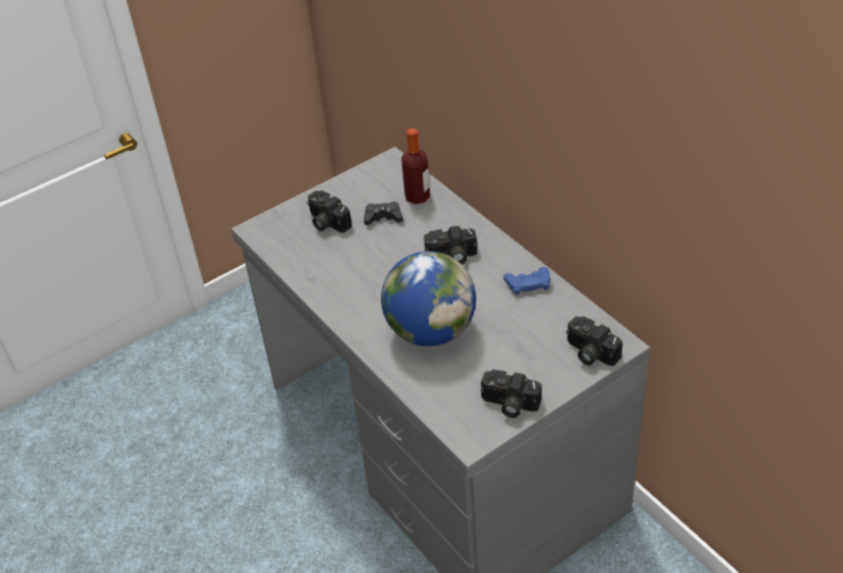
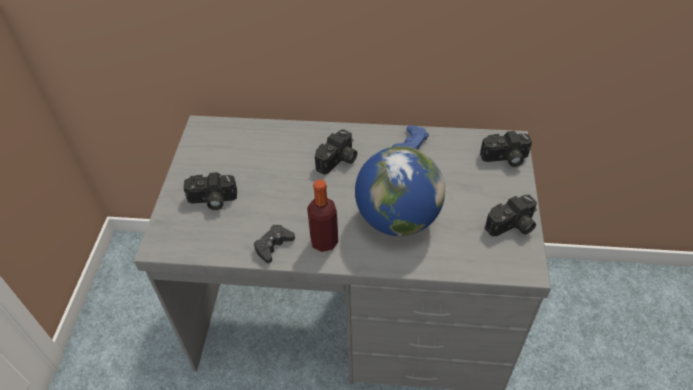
camera: 50 degrees left, 5 degrees up
(383, 217) = (252, 168): black game controller -> black game controller (273, 246)
(417, 197) = (257, 138): bottle -> bottle (324, 242)

